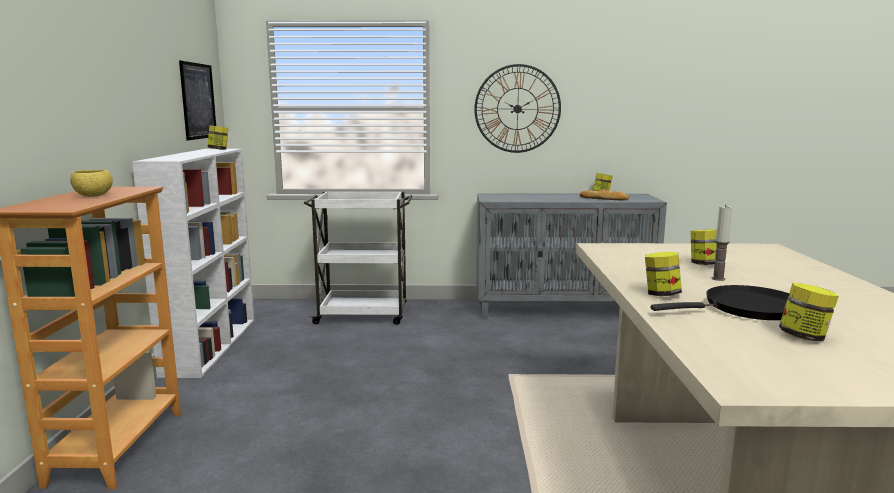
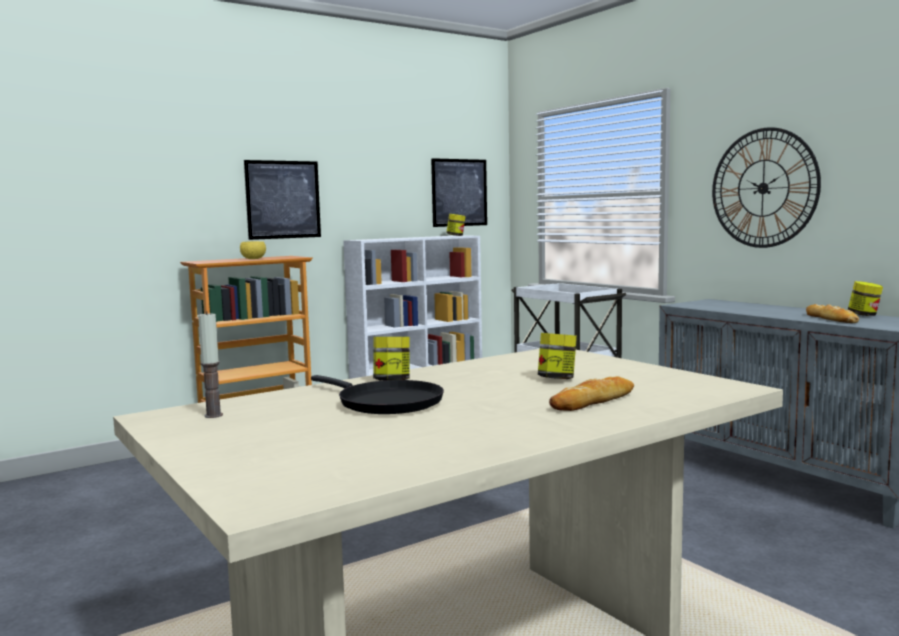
camera: 55 degrees right, 5 degrees down
(74, 108) = (283, 199): none -> picture
(718, 279) = (496, 387): candle -> candle (213, 415)
(784, 272) = (594, 401): none -> bread
(804, 337) = (312, 421): jar -> none

